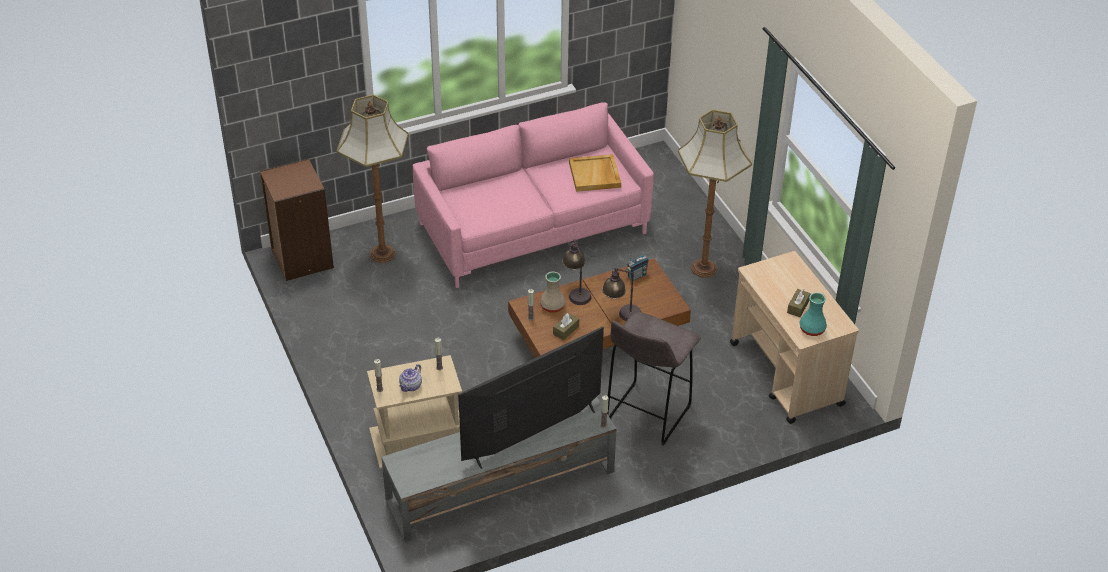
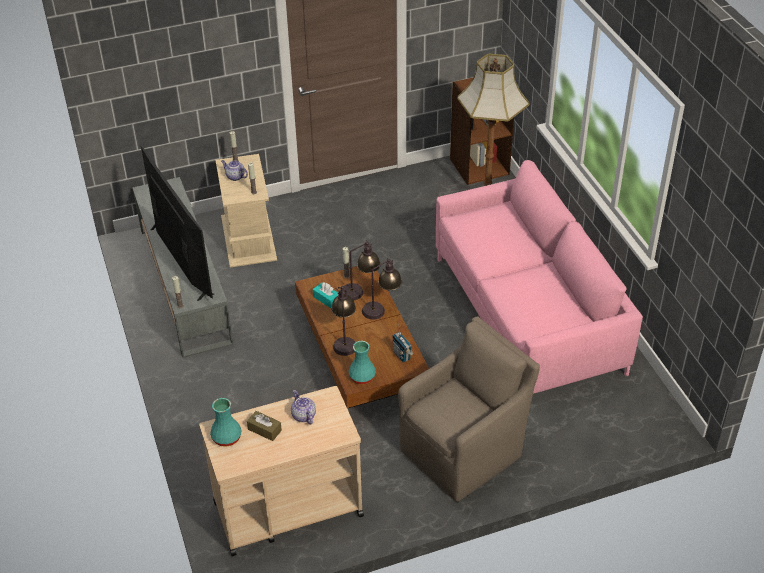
camera: 95 degrees right, 0 degrees up
(552, 307) = (360, 291): beige vase -> table lamp
(566, 330) = (326, 299): brown tissue box -> turquoise tissue box
(595, 175) = (538, 309): beige tray -> none
(646, 415) = (248, 386): grey stool -> none
(666, 300) = (362, 376): none -> turquoise vase
(703, 268) = (464, 451): floor lamp -> brown armchair
(777, 285) = (303, 415): none -> teapot

